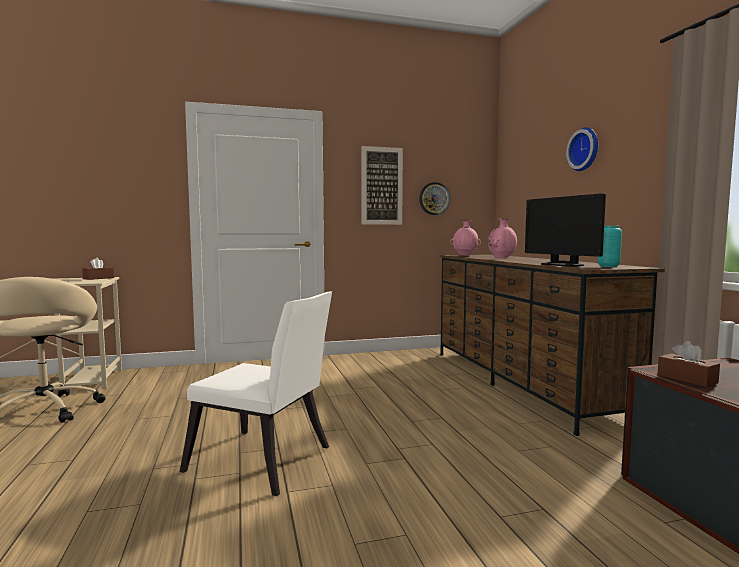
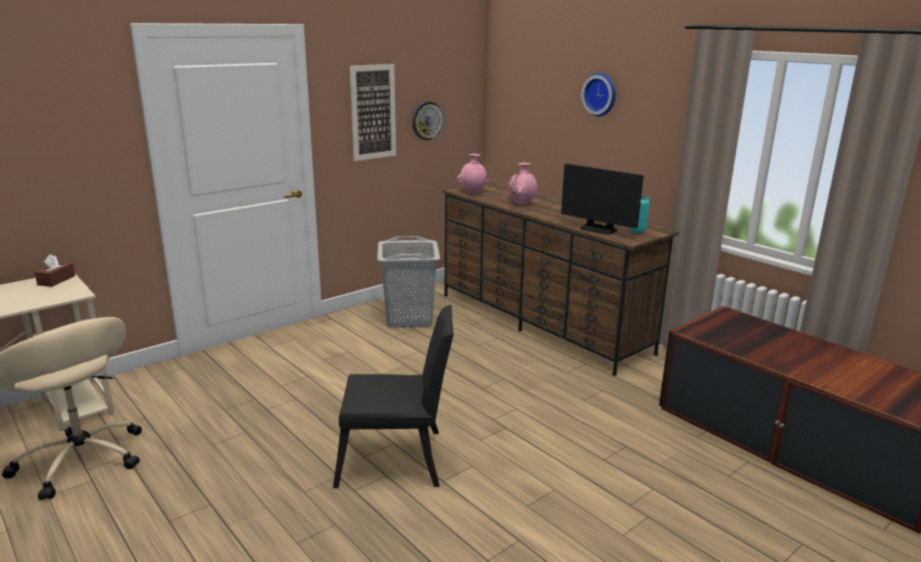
camera: 25 degrees left, 15 degrees up
(265, 462) = (397, 460): white chair -> black chair
(394, 365) = (409, 318): none -> grey laundry basket
(687, 379) = (710, 338): brown tissue box -> none

